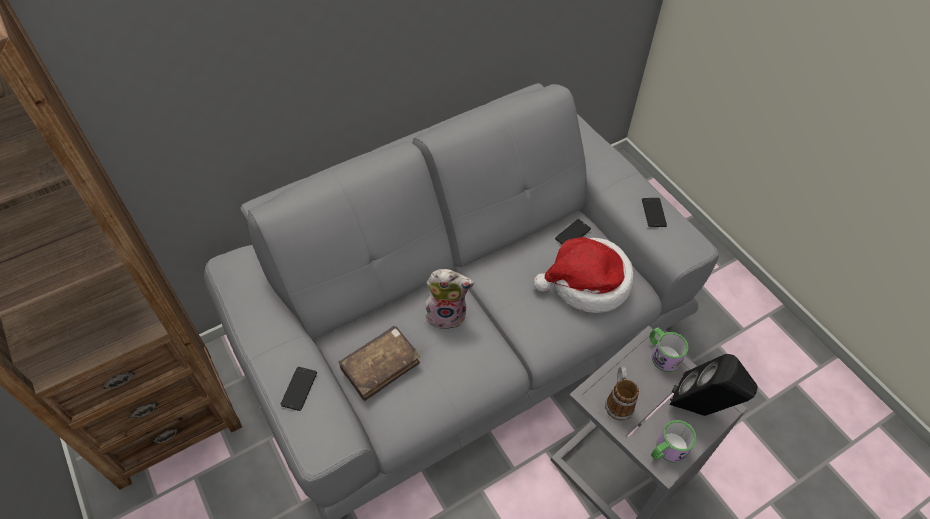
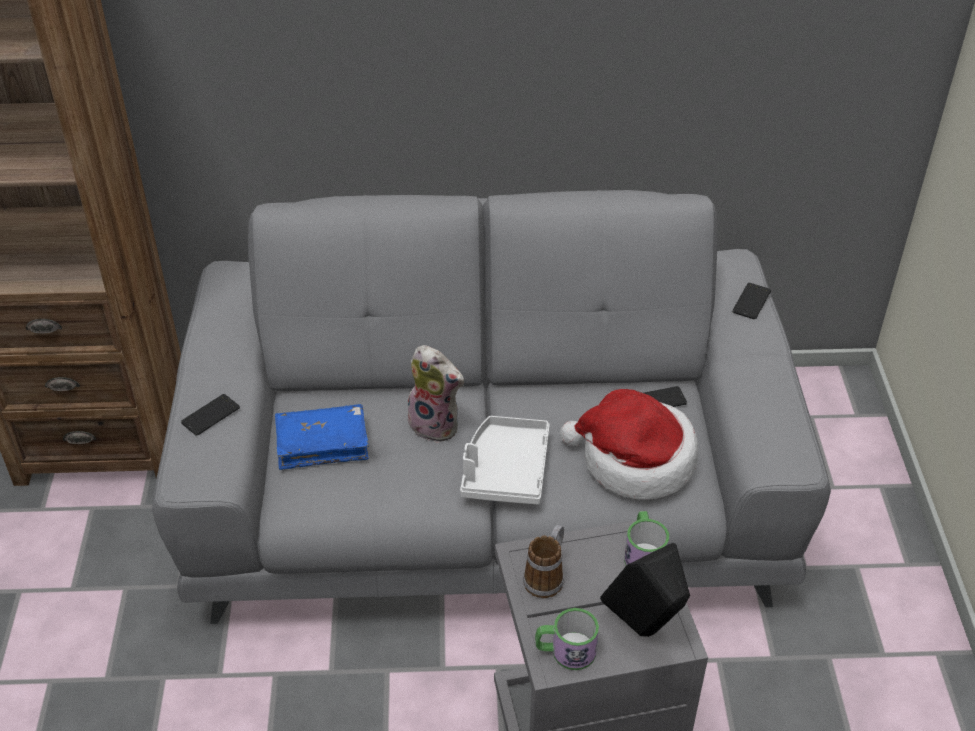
camera: 30 degrees right, 10 degrees down
(380, 366) = (322, 444): brown book -> blue book
(514, 328) = (505, 470): none -> white tray
(653, 212) = (769, 405): phone -> phone (751, 301)

